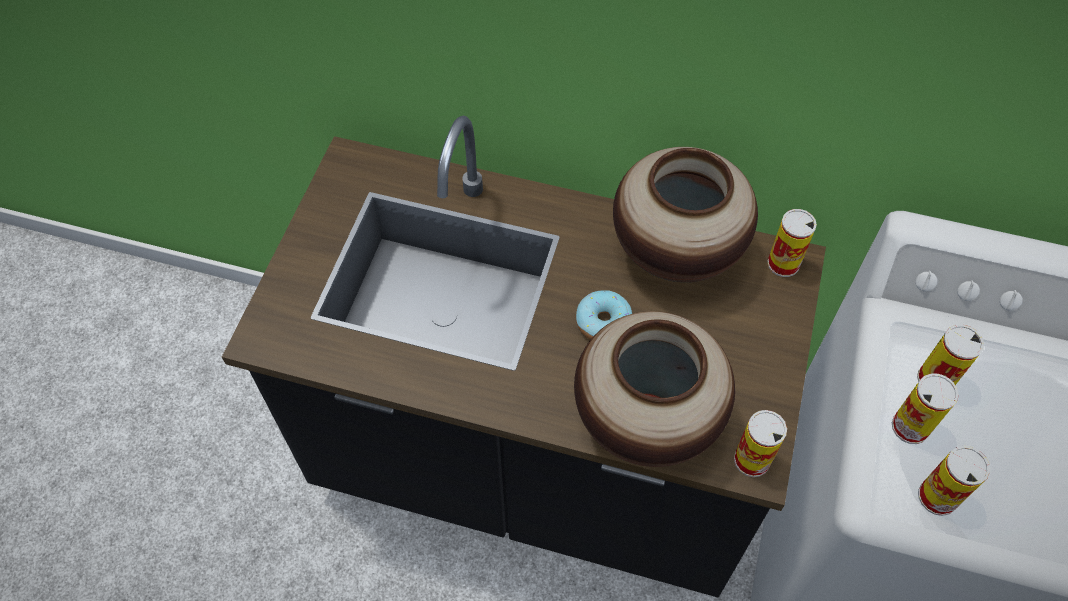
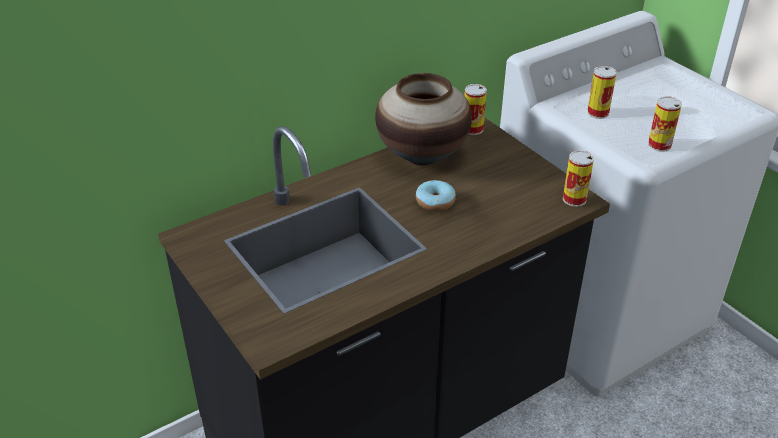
camera: 50 degrees left, 20 degrees down
(647, 419) = (513, 219): vase -> none
(910, 427) = (615, 132): can -> none

